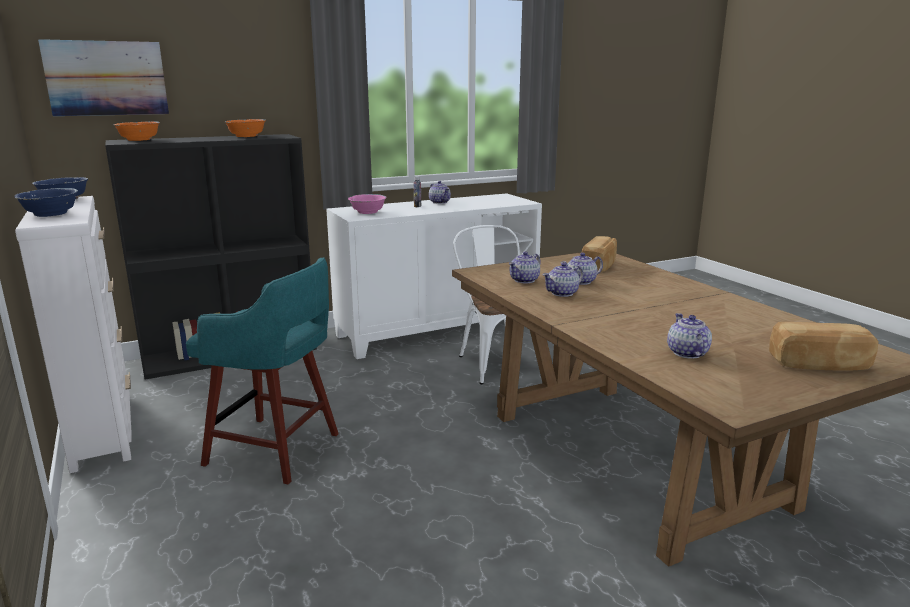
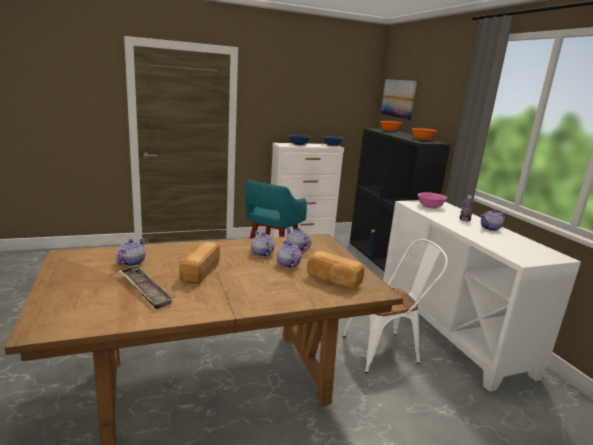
camera: 95 degrees right, 0 degrees up
(687, 353) = (131, 262): teapot -> teapot turned 75 degrees counterclockwise
(741, 331) = (145, 290): none -> tray
(819, 365) = (69, 295): bread -> bread (198, 272)

